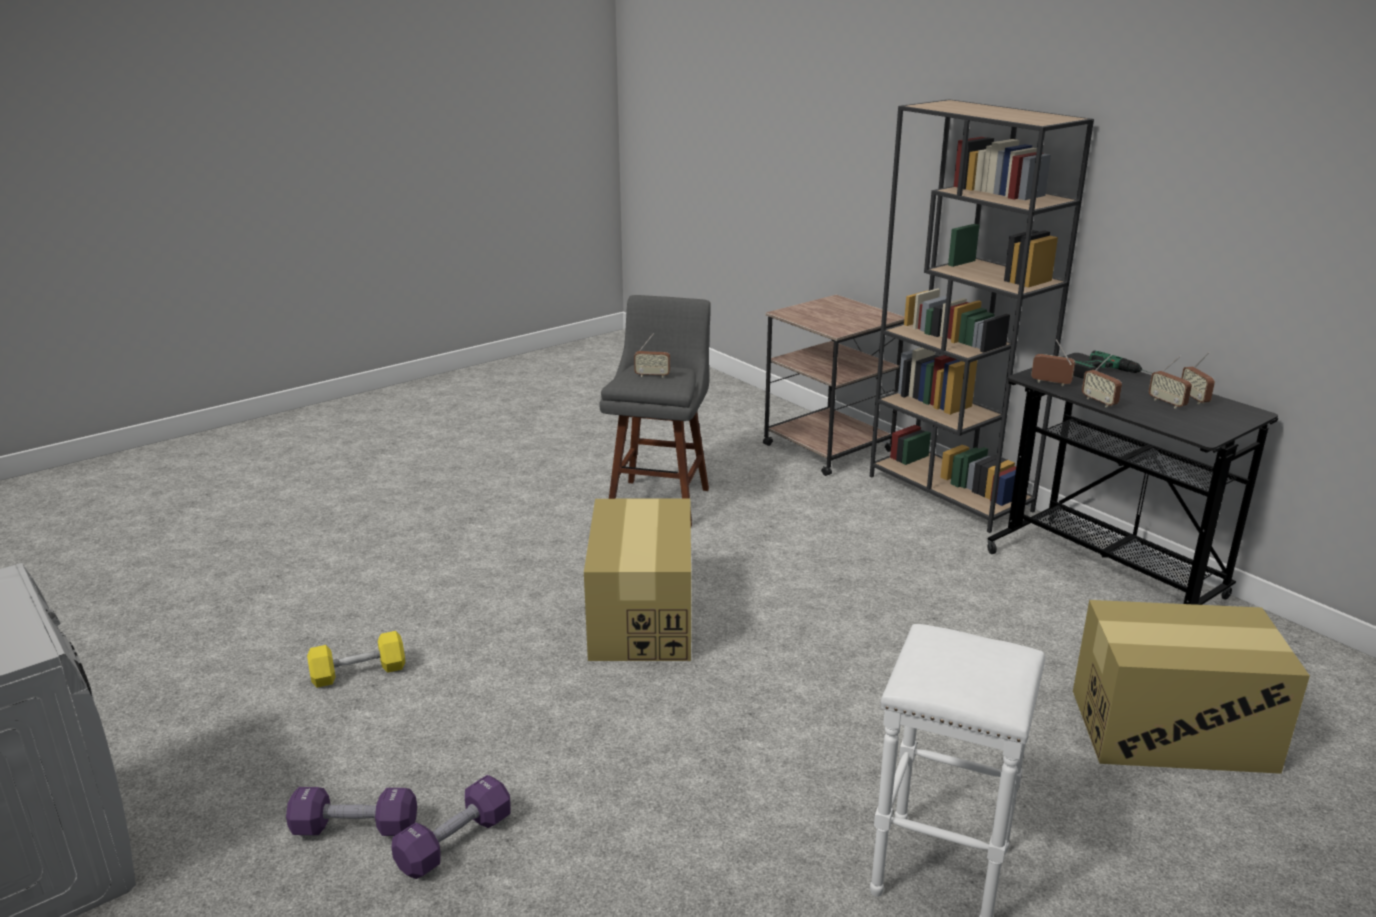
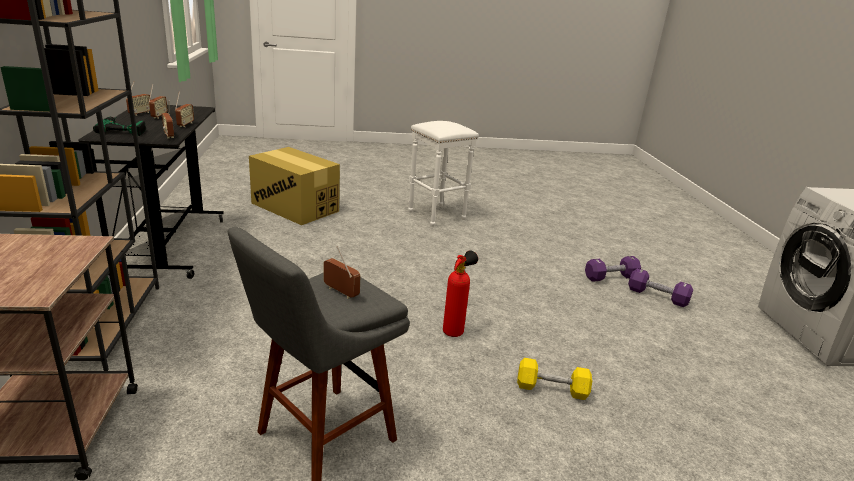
camera: 150 degrees left, 0 degrees up
(358, 672) = (664, 372): yellow dumbbell -> yellow dumbbell (551, 389)
(642, 618) = (455, 331): cardboard box -> fire extinguisher

